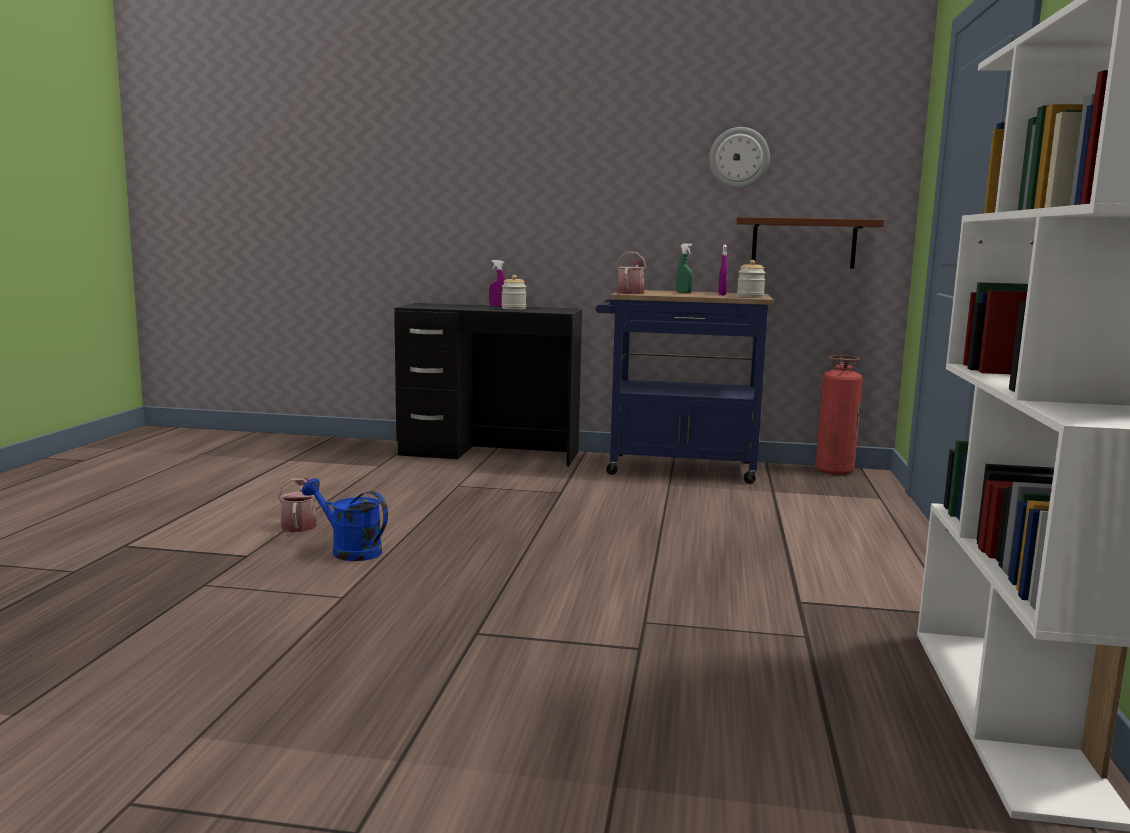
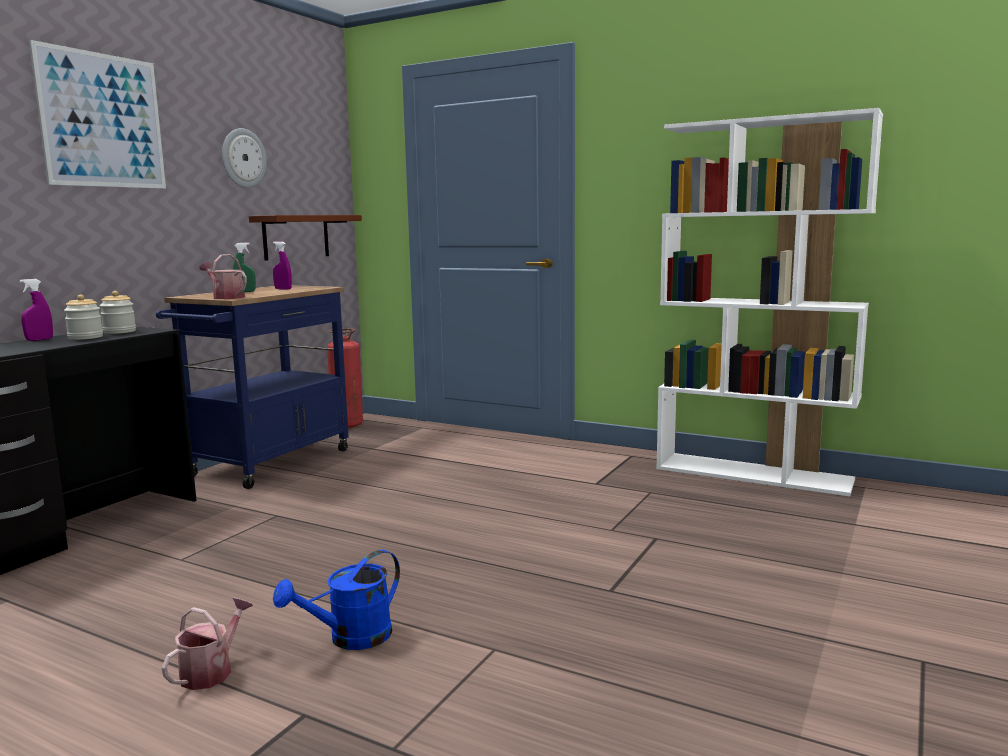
camera: 70 degrees left, 0 degrees up
(299, 524) = (211, 671): watering can -> watering can turned 105 degrees clockwise
(587, 134) = (102, 120): none -> picture
(750, 297) = (315, 287): jar -> jar (119, 332)

